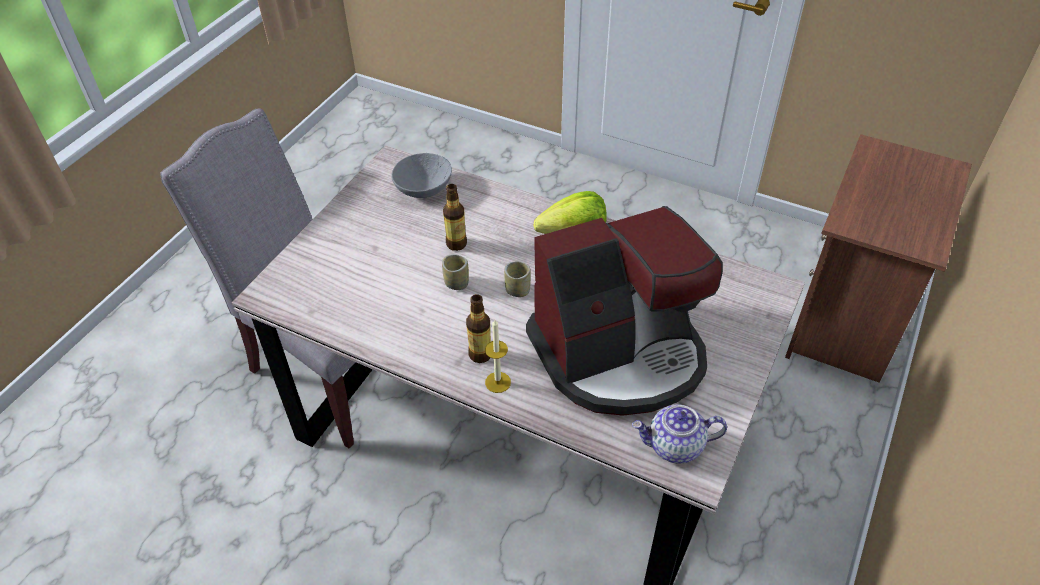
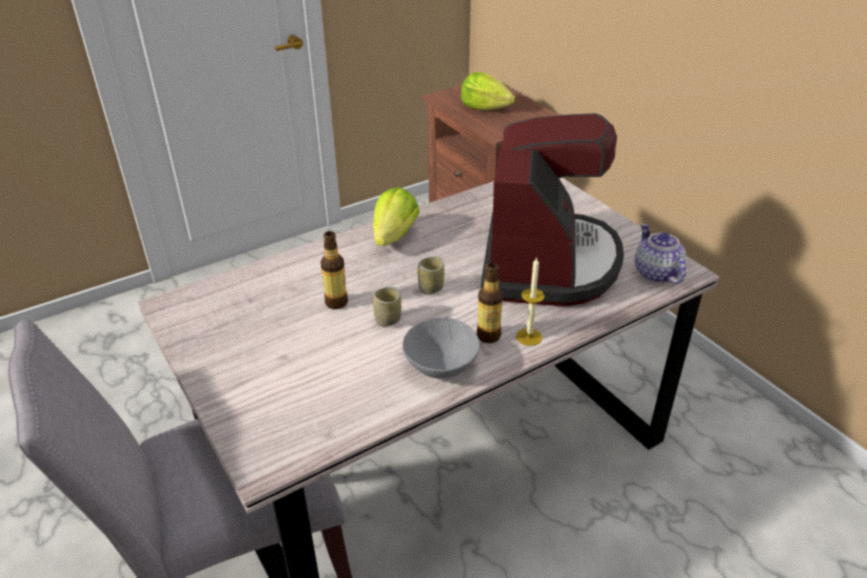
camera: 60 degrees left, 10 degrees down
(424, 189) = (237, 296): grey bowl -> grey bowl (442, 363)
(675, 446) = (655, 273): teapot -> teapot turned 135 degrees clockwise
(890, 190) = (484, 108): none -> lettuce

